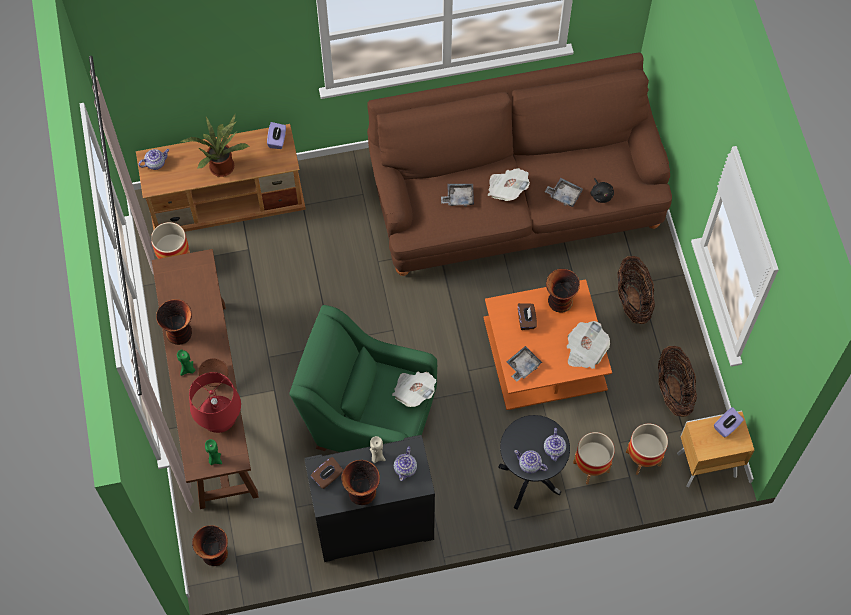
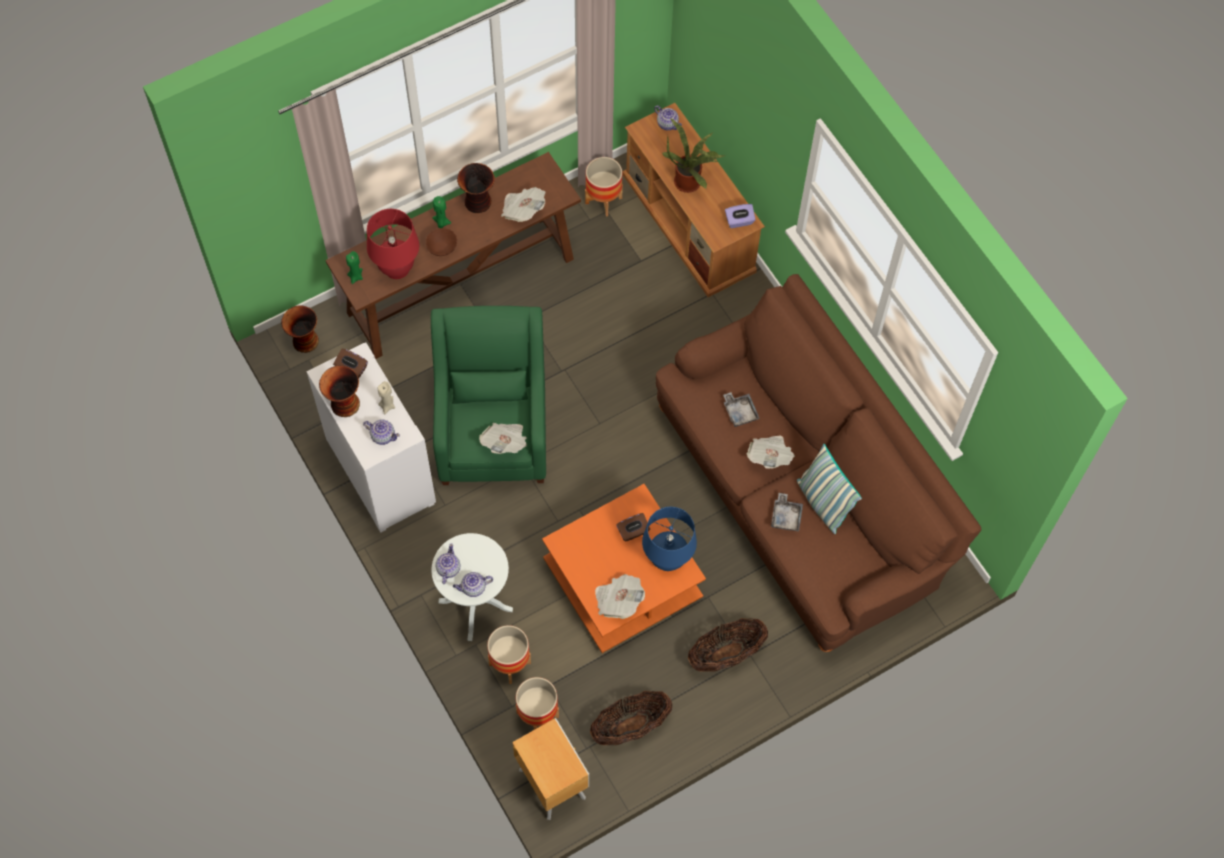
camera: 70 degrees right, 0 degrees up
(204, 298) = (523, 210): none -> newspaper
(373, 524) = (379, 471): black cabinet -> white cabinet
(405, 468) = (382, 435): teapot -> teapot turned 150 degrees counterclockwise
(523, 366) = (577, 543): grey tray -> none
(529, 479) = (475, 605): black side table -> white side table
(559, 302) = (667, 558): vase -> blue table lamp
(560, 165) = (823, 503): none -> pillow
(601, 194) = (803, 555): black plush toy -> none
(726, 426) = (563, 762): purple tissue box -> none

